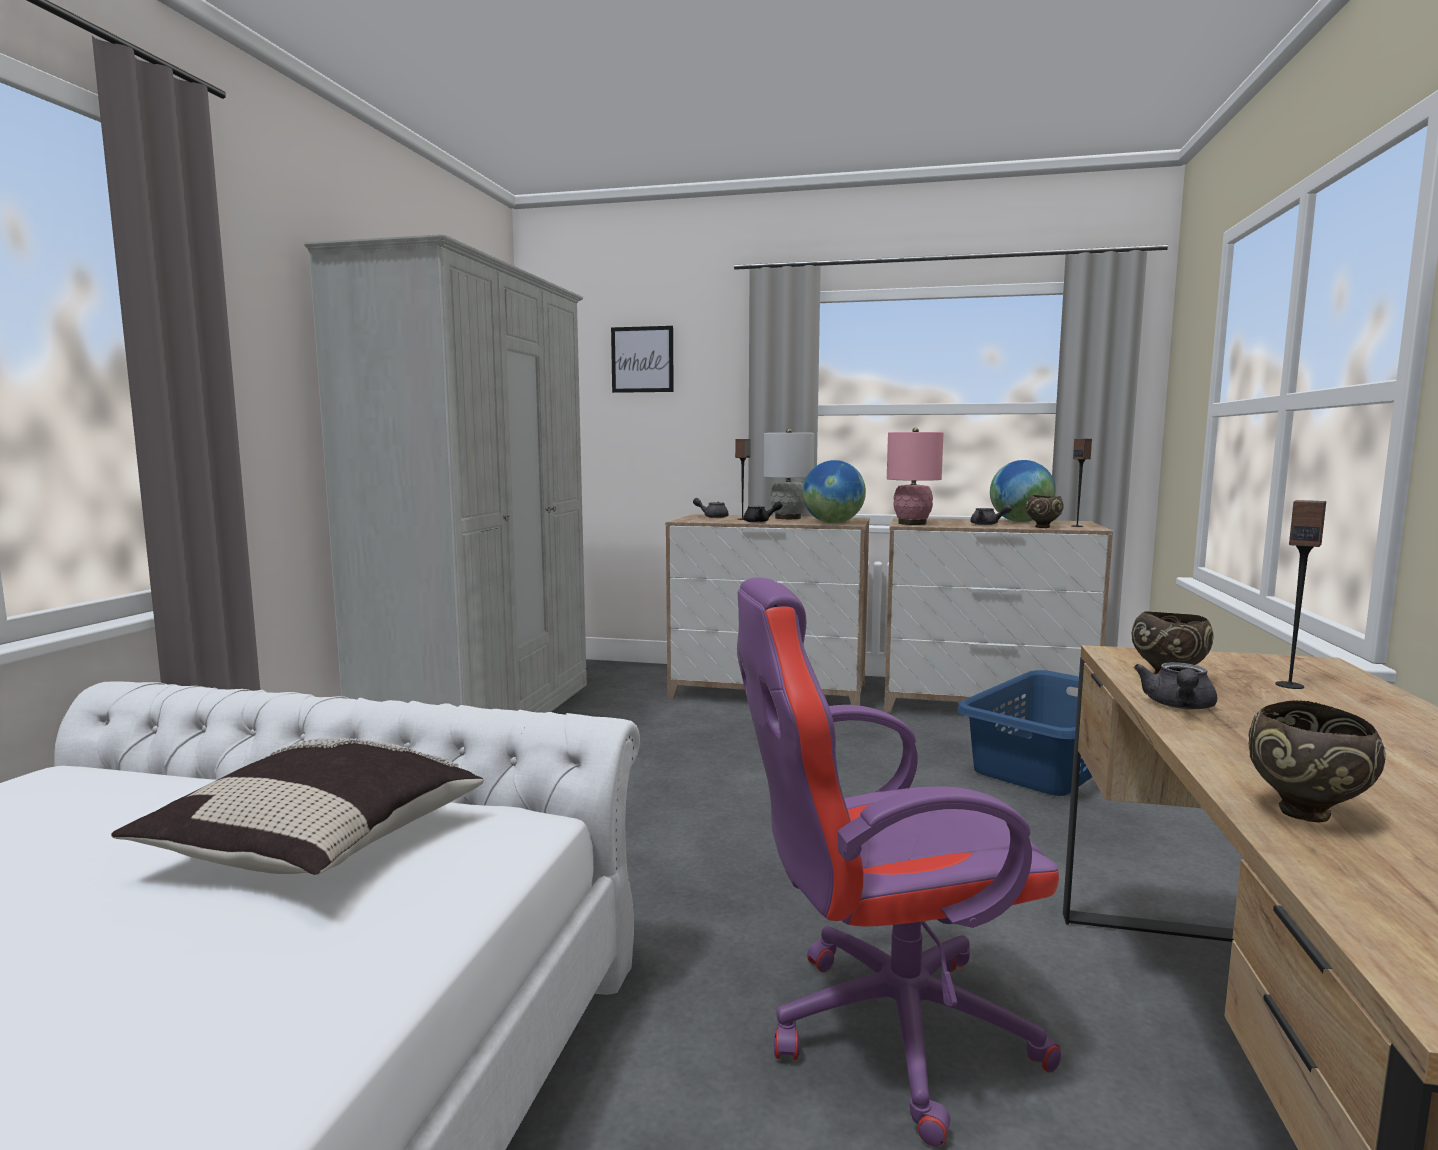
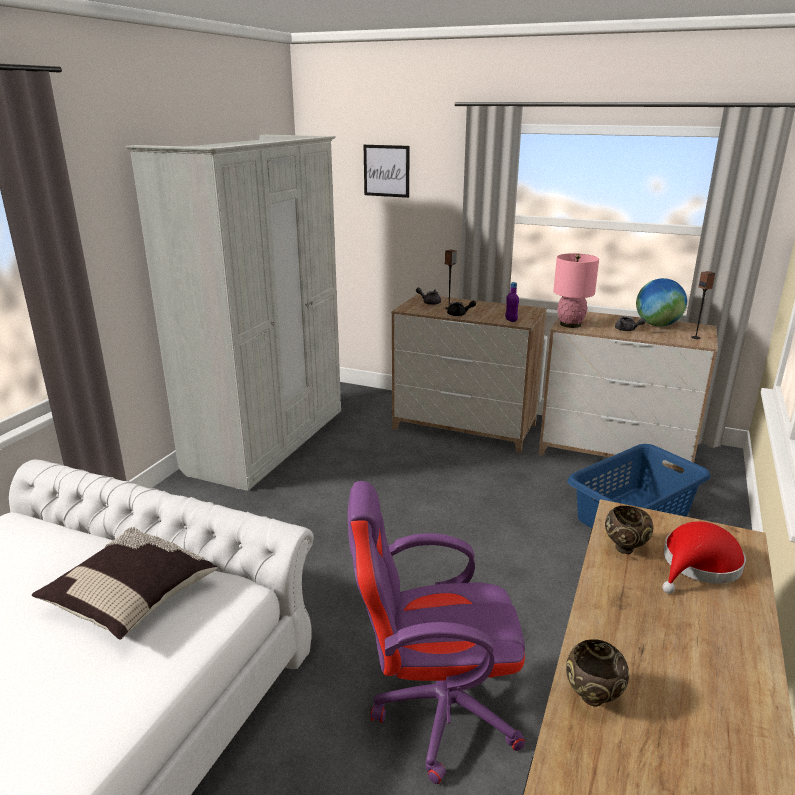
camera: 10 degrees right, 15 degrees up
(787, 518) = (483, 307): white table lamp -> none
(832, 523) = (511, 320): globe -> purple bottle
(1043, 527) = (667, 338): brown bowl -> none
(1178, 706) = (606, 582): grey teapot -> none
(1289, 685) = (698, 565): speaker -> red hat

